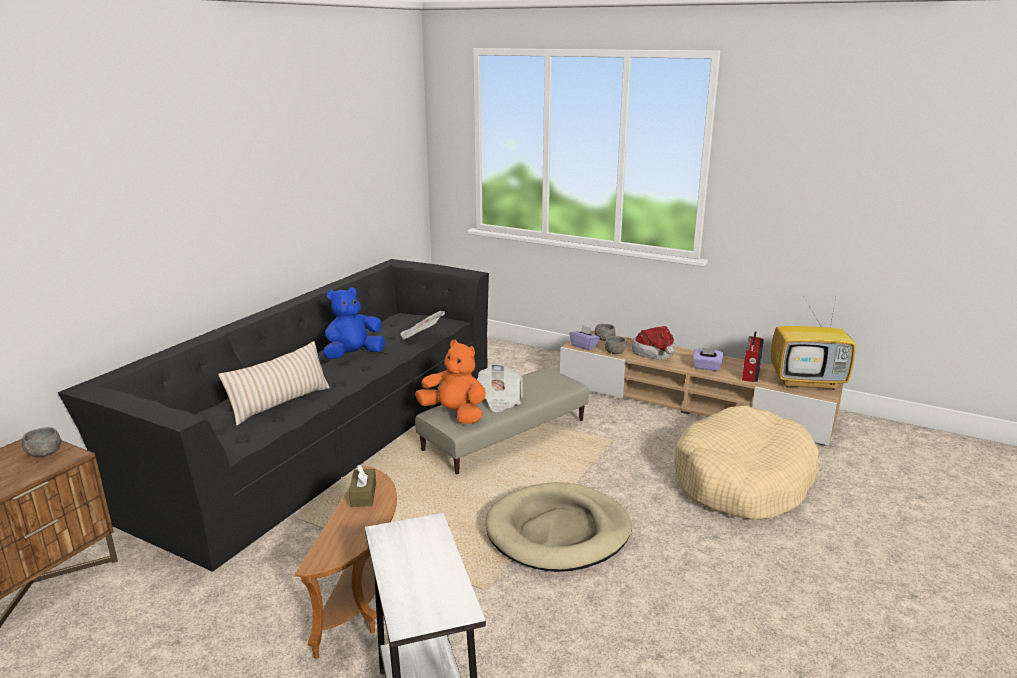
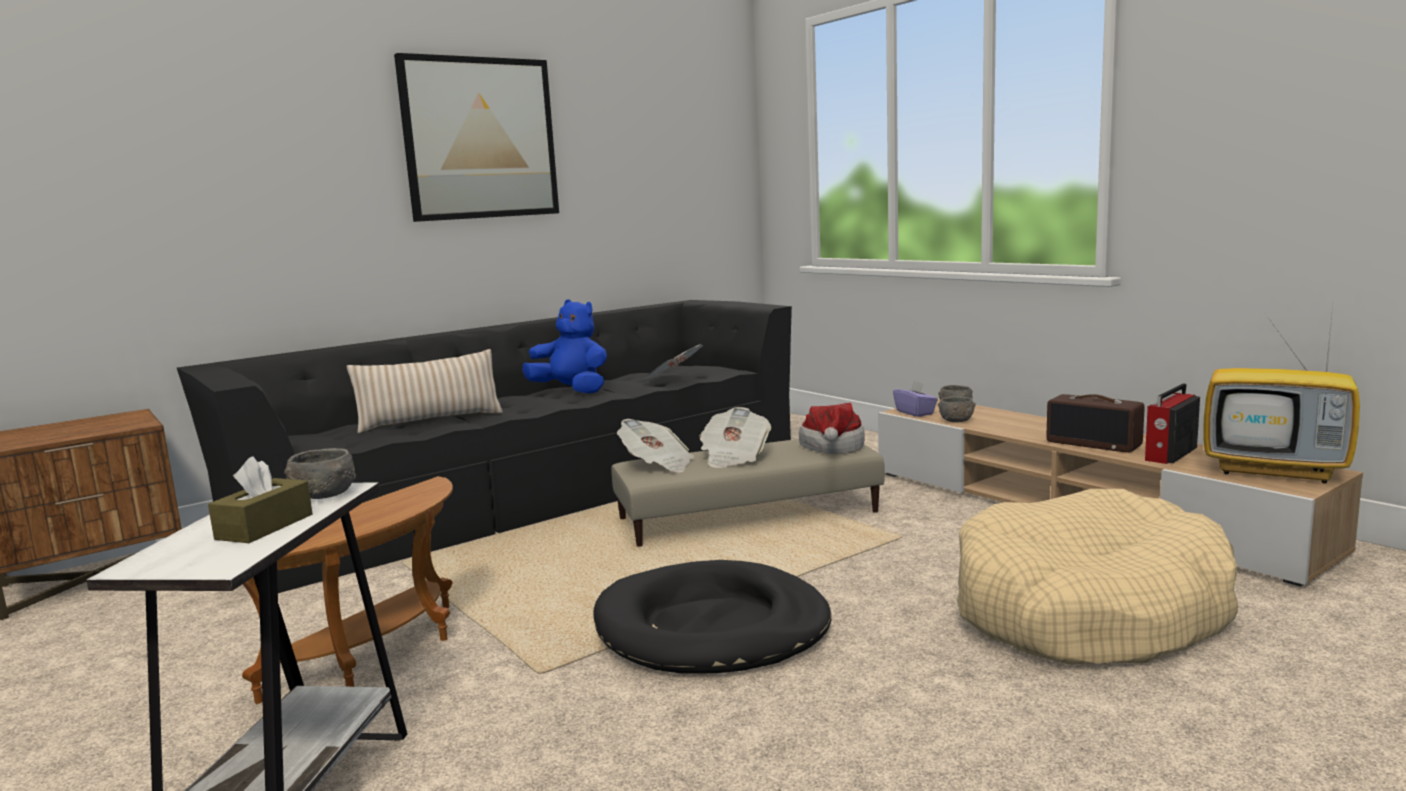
camera: 25 degrees right, 10 degrees down
(44, 452) = (123, 421): grey bowl -> grey bowl (323, 494)
(256, 158) = (480, 139): none -> picture
(353, 355) = (571, 391): blue plush toy -> blue plush toy turned 45 degrees clockwise
(363, 495) = (397, 499): brown tissue box -> brown tissue box (265, 526)
(454, 414) = (657, 465): orange plush toy -> newspaper
(558, 532) = (712, 627): beige dog bed -> black dog bed
(655, 354) = (1020, 425): hat -> hat (832, 447)
(706, 367) = (1094, 443): purple tissue box -> radio

